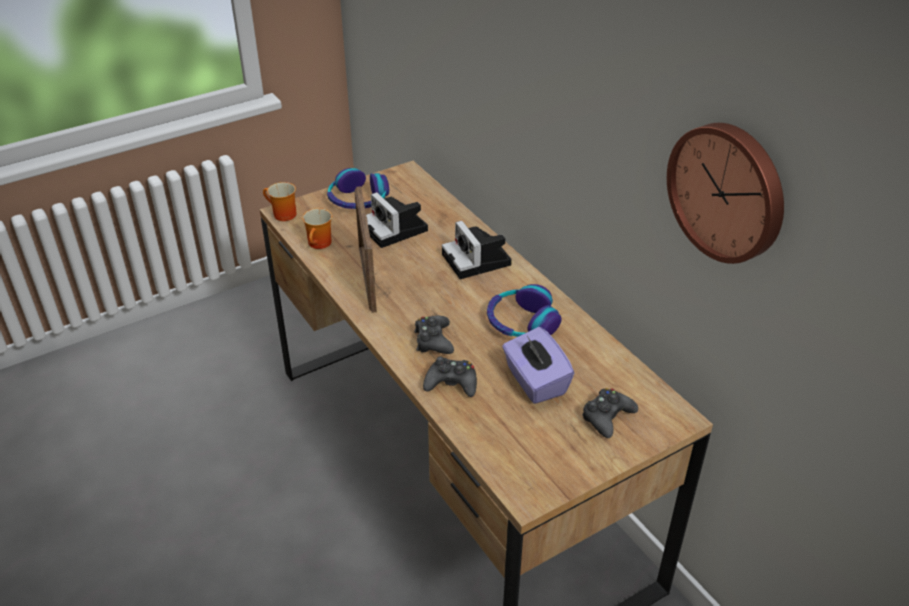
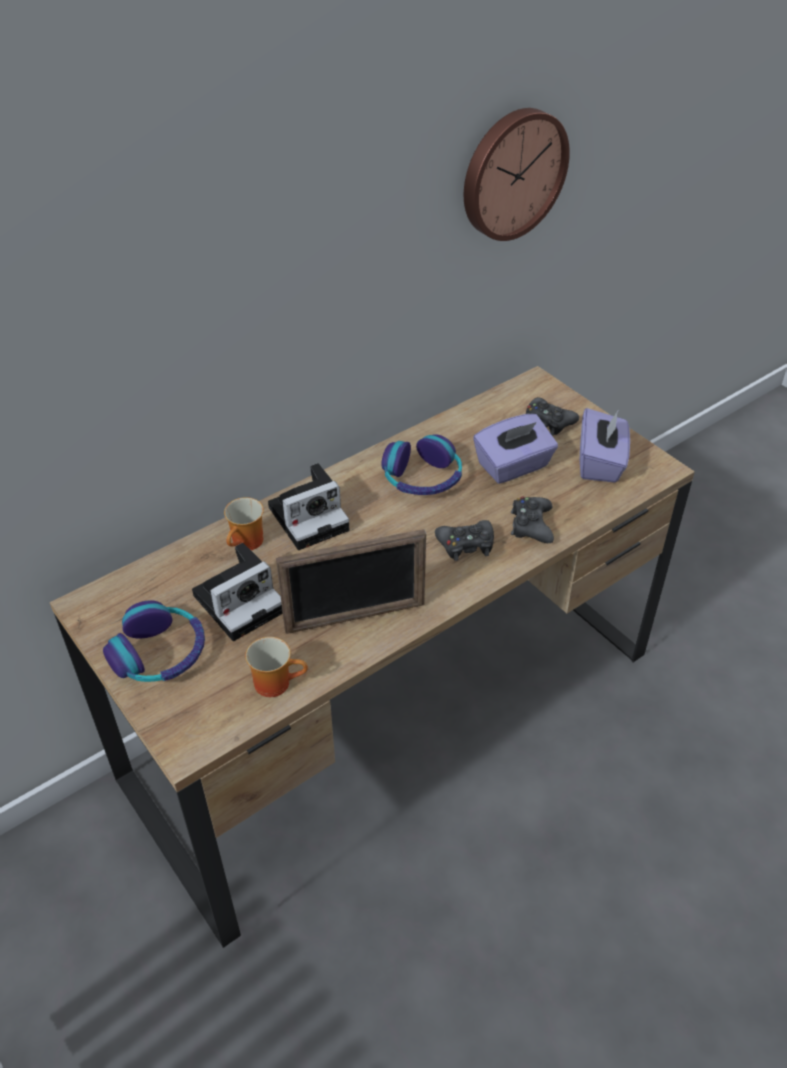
camera: 95 degrees left, 5 degrees up
(281, 215) = (195, 747): mug -> mug (248, 543)
(538, 447) = (600, 463): none -> purple tissue box

